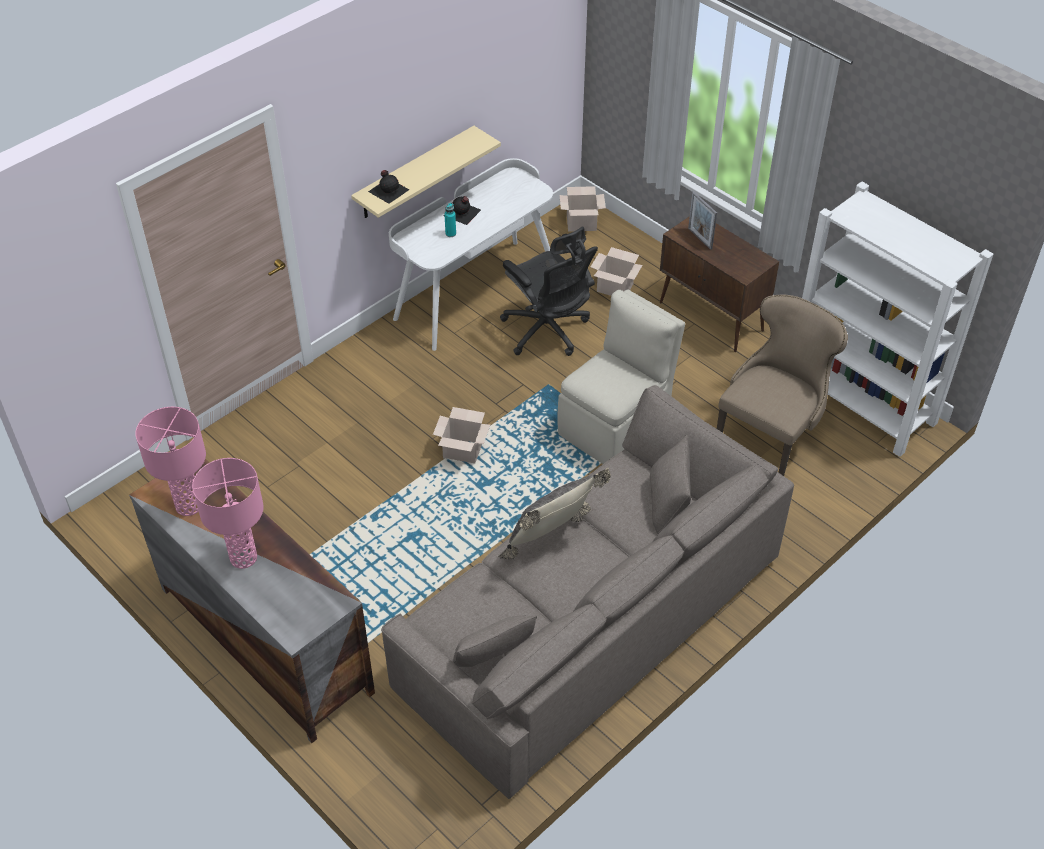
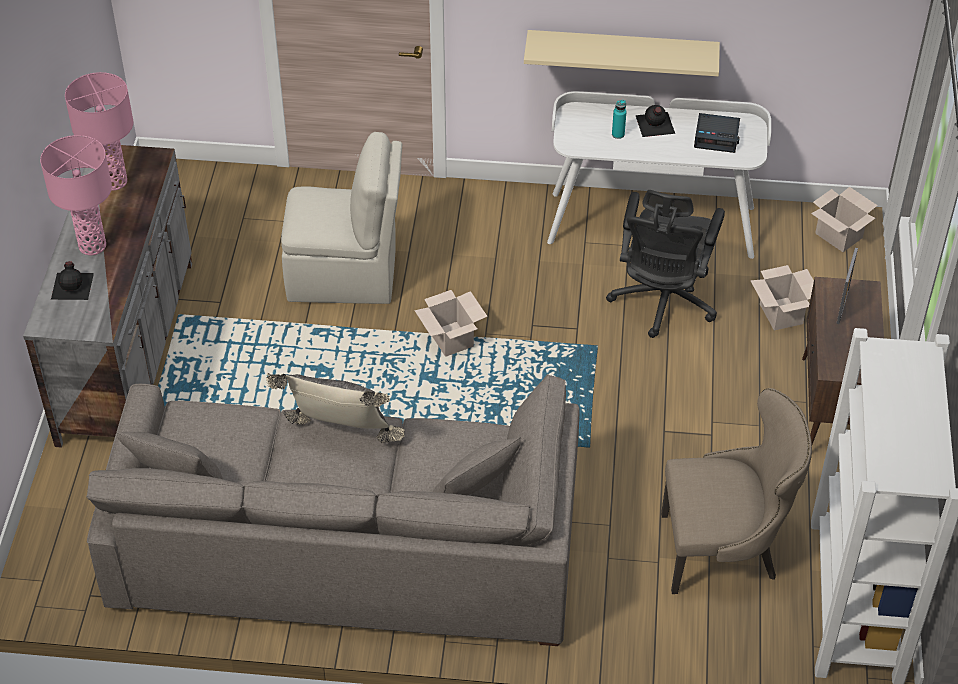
camera: 50 degrees right, 0 degrees up
(388, 190) = (562, 46): black bottle -> black bottle (73, 285)
(507, 195) = (717, 137): none -> alarm clock
(615, 425) = (601, 425): beige chair -> beige chair (345, 275)

